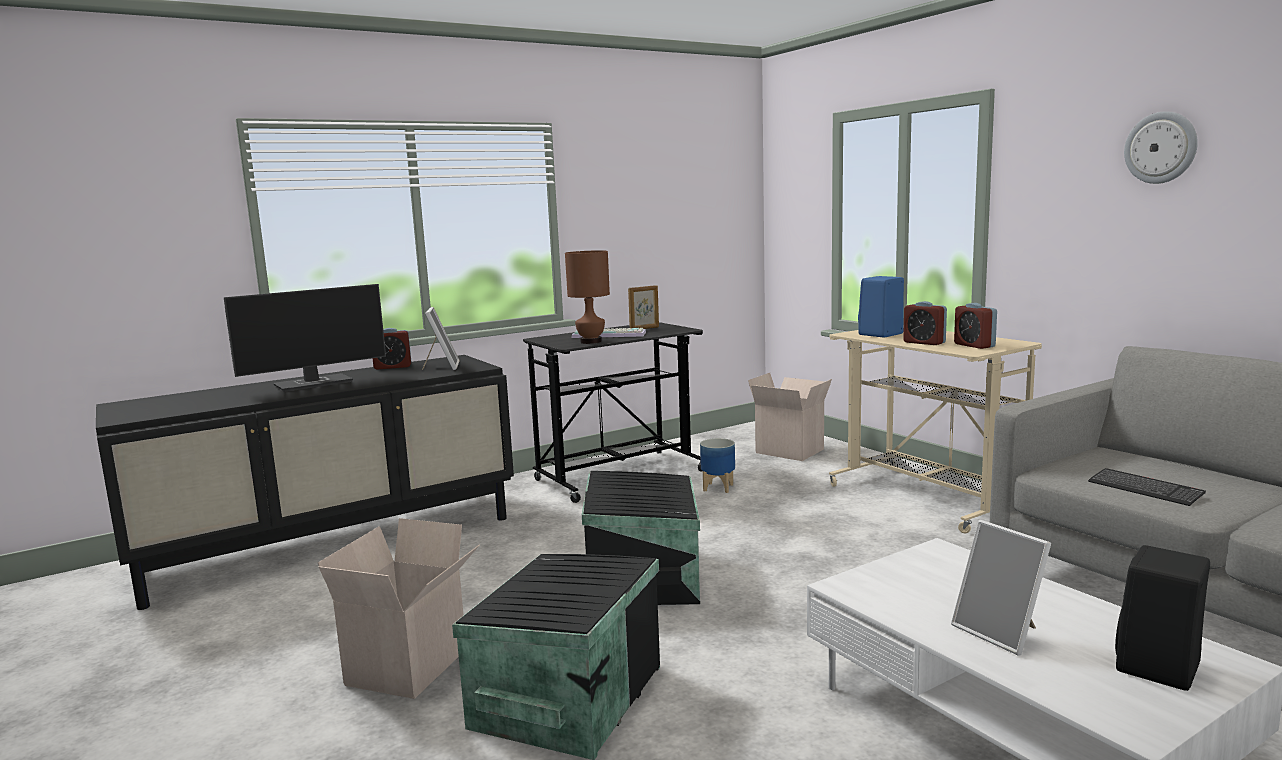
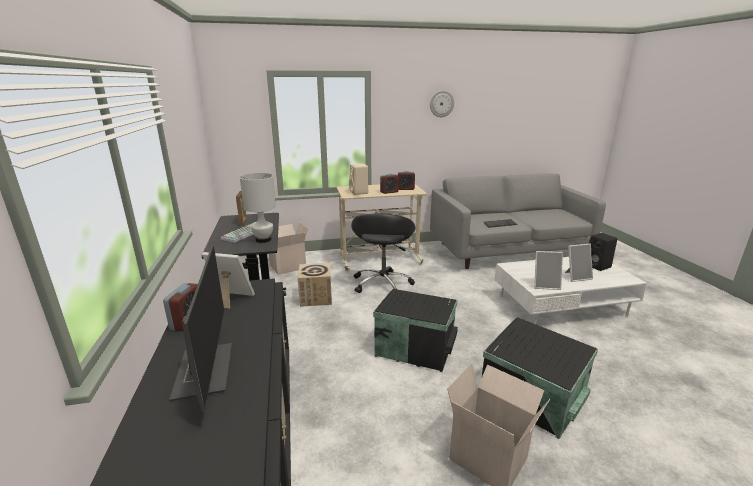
camera: 70 degrees left, 10 degrees up
(591, 342) = (264, 239): brown table lamp -> white table lamp
(718, 487) = (316, 297): planter -> cardboard box
(822, 518) = (382, 285): none -> black office chair
(880, 334) = (359, 192): blue speaker -> beige speaker
(881, 594) = (545, 285): none -> picture frame

